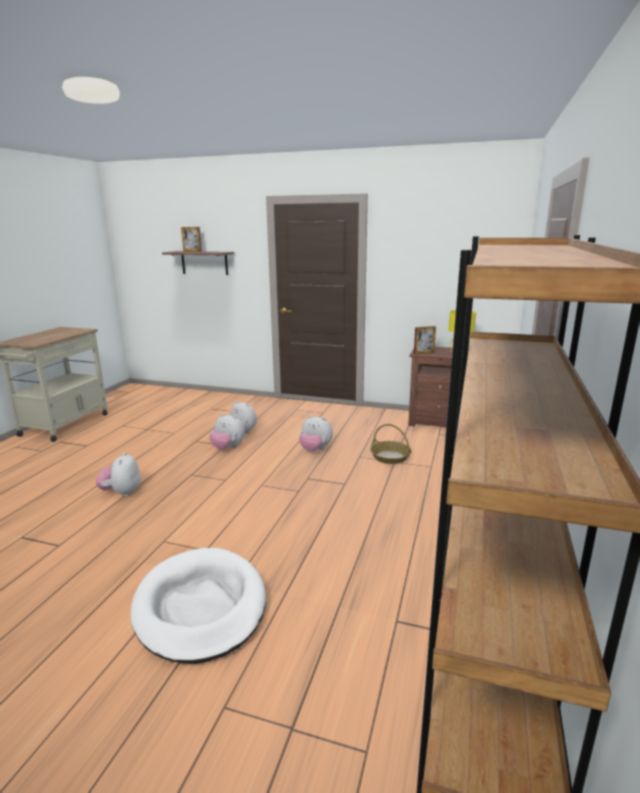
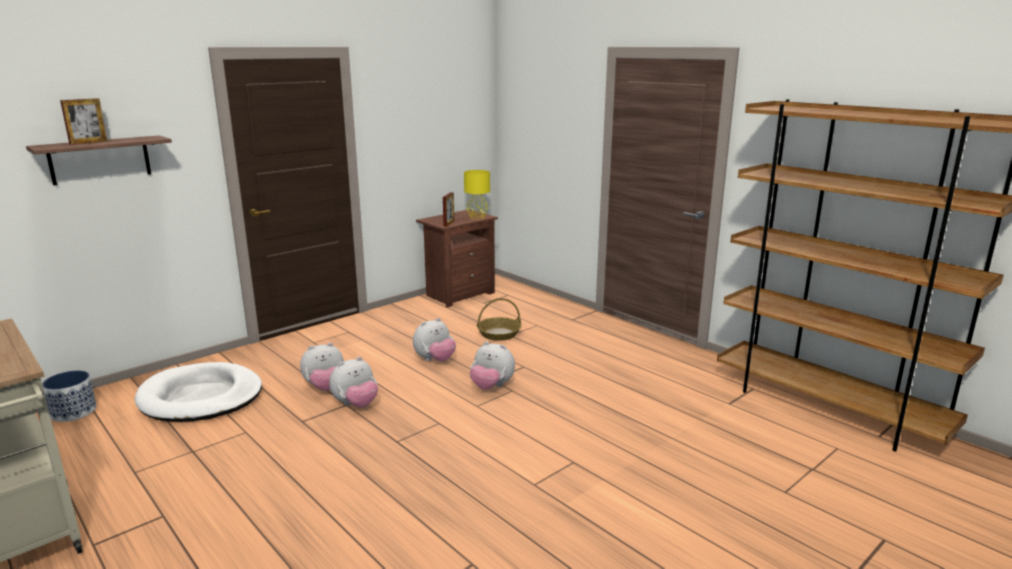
camera: 60 degrees left, 0 degrees up
(122, 492) = (382, 499): plush toy -> plush toy (491, 386)
(168, 395) = (73, 412): none -> planter
(200, 607) = (663, 481): white dog bed -> white dog bed (201, 397)

